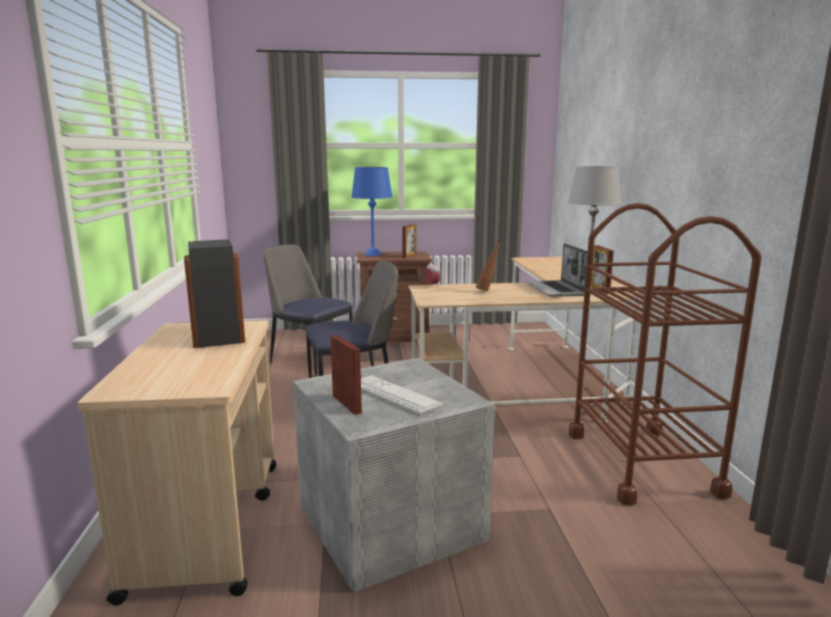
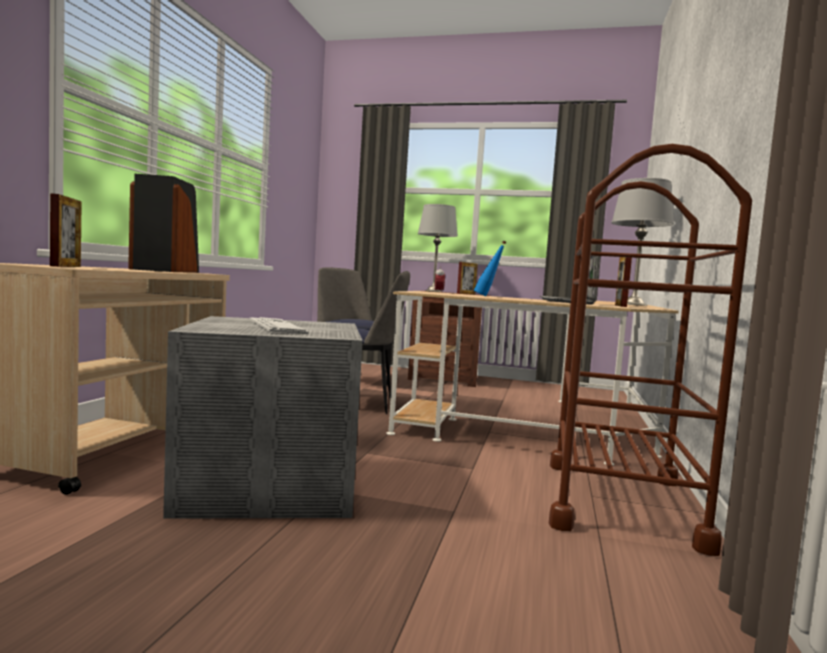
camera: 20 degrees right, 10 degrees down
(346, 404) = (221, 324): picture frame -> picture frame (66, 266)
(372, 254) = (433, 291): blue table lamp -> grey table lamp
(487, 291) = (487, 296): brown bottle -> blue bottle

